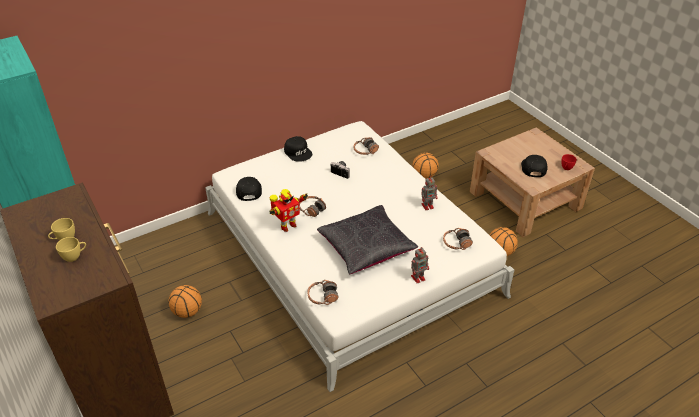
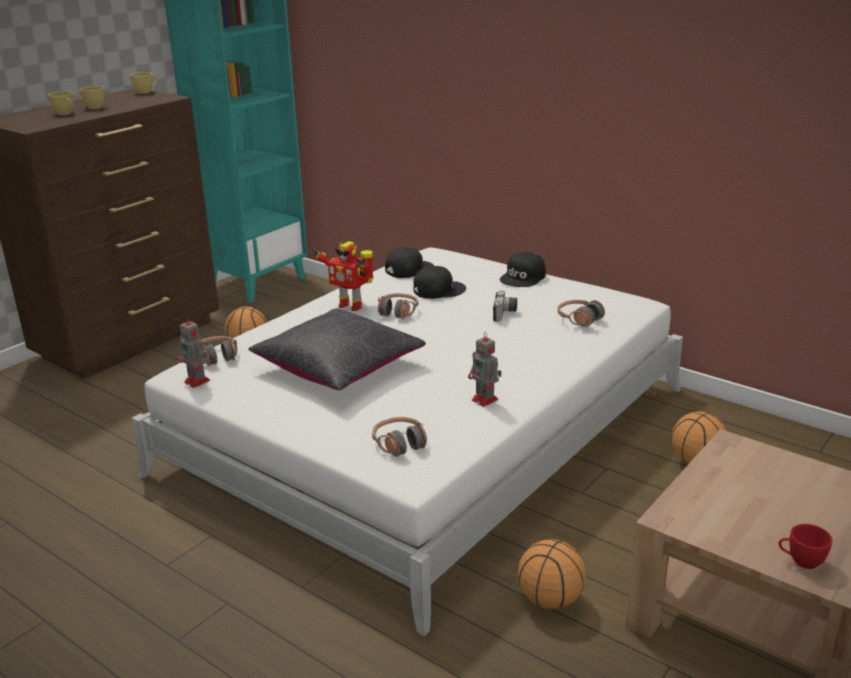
camera: 70 degrees right, 15 degrees down
(31, 204) = (146, 92): none -> yellow cup
(418, 277) = (291, 422): toy robot -> toy robot (198, 382)
(533, 168) = (745, 509): black cap -> black cap (438, 289)

